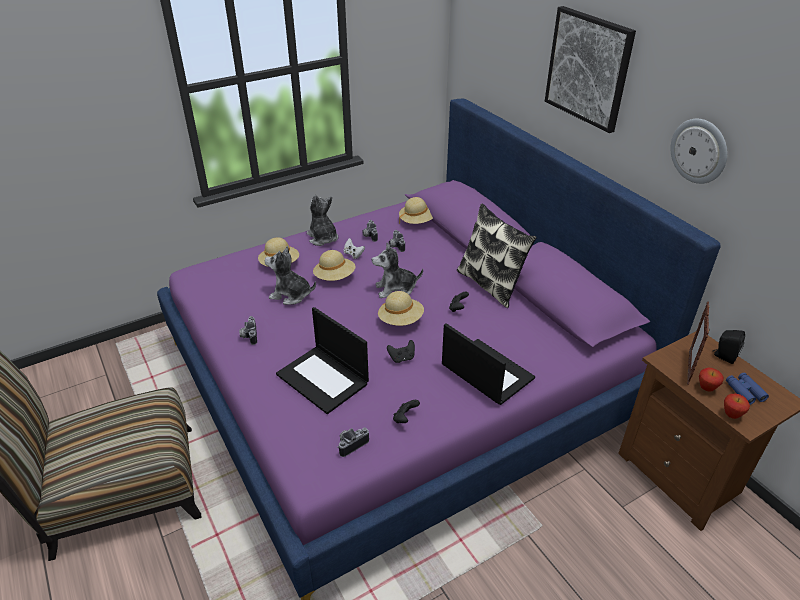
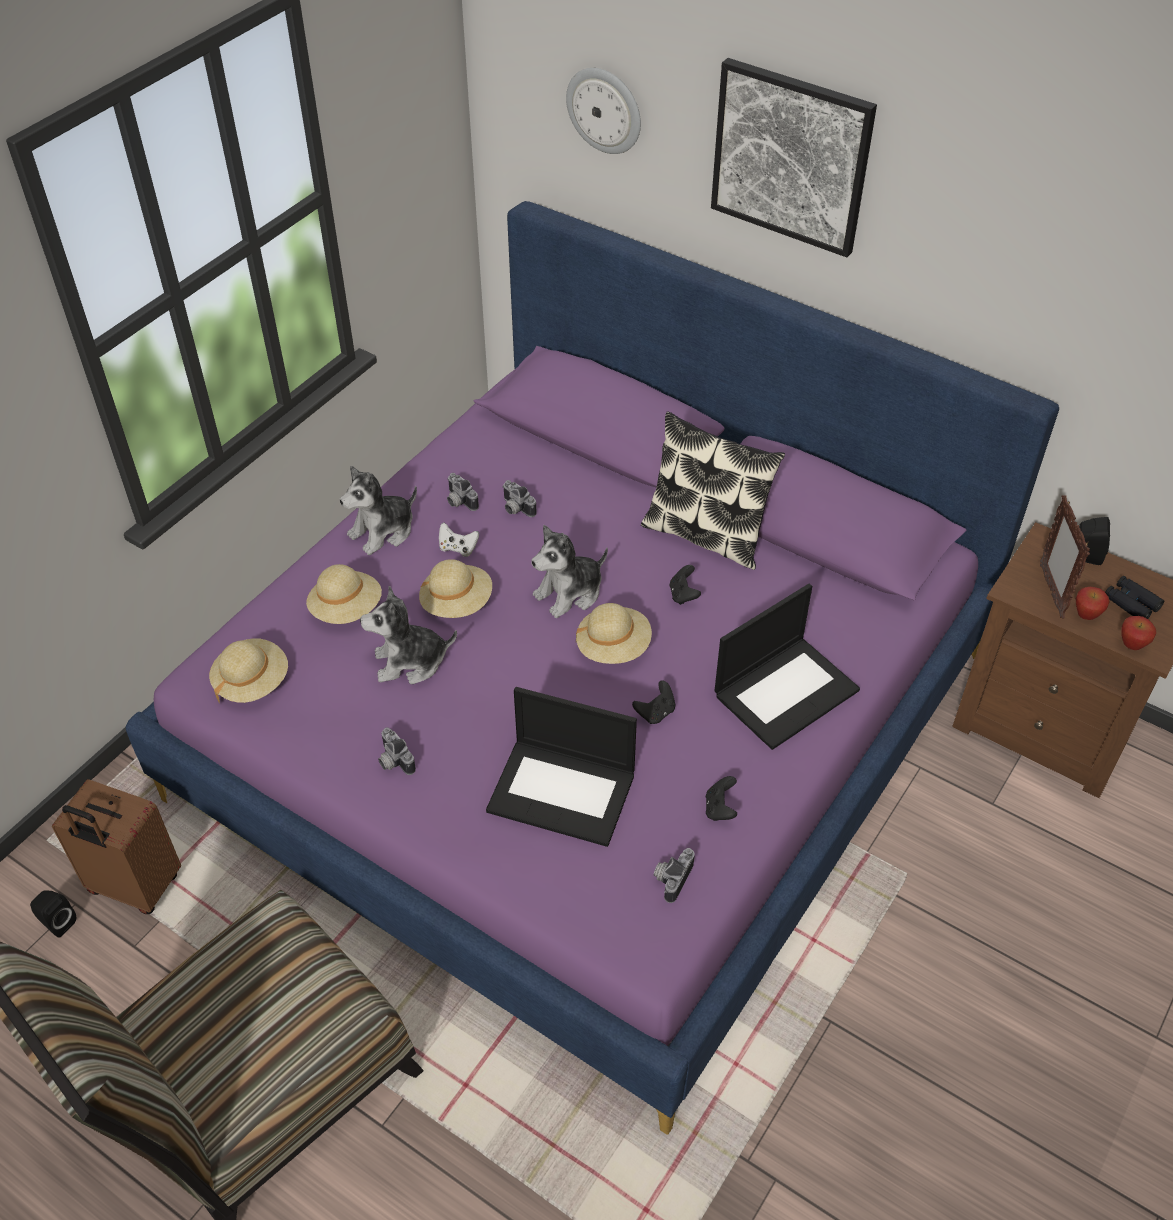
camera: 25 degrees left, 10 degrees up
(93, 379) = (57, 922): none -> black speaker
(135, 376) = (134, 887): none -> brown suitcase
(323, 238) = (383, 531): plush toy -> plush toy turned 75 degrees counterclockwise
(417, 221) = (519, 447): beige hat -> beige hat (252, 682)
(485, 372) = (786, 691): laptop -> laptop turned 120 degrees clockwise
(699, 151) = (1007, 278): wall clock -> wall clock (605, 110)
(744, 391) = (1131, 603): blue binoculars -> black binoculars

